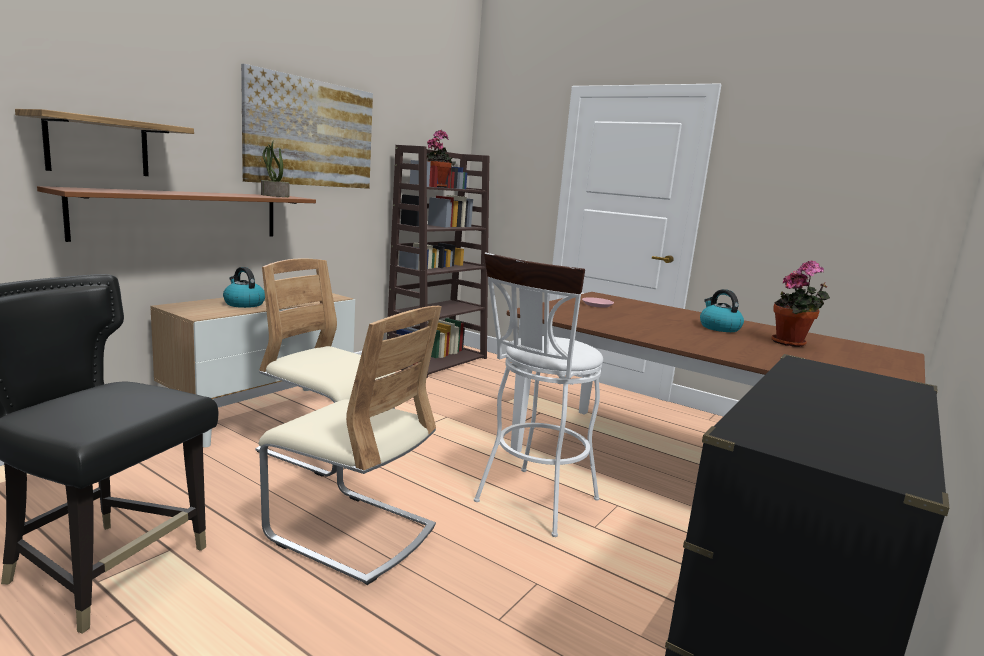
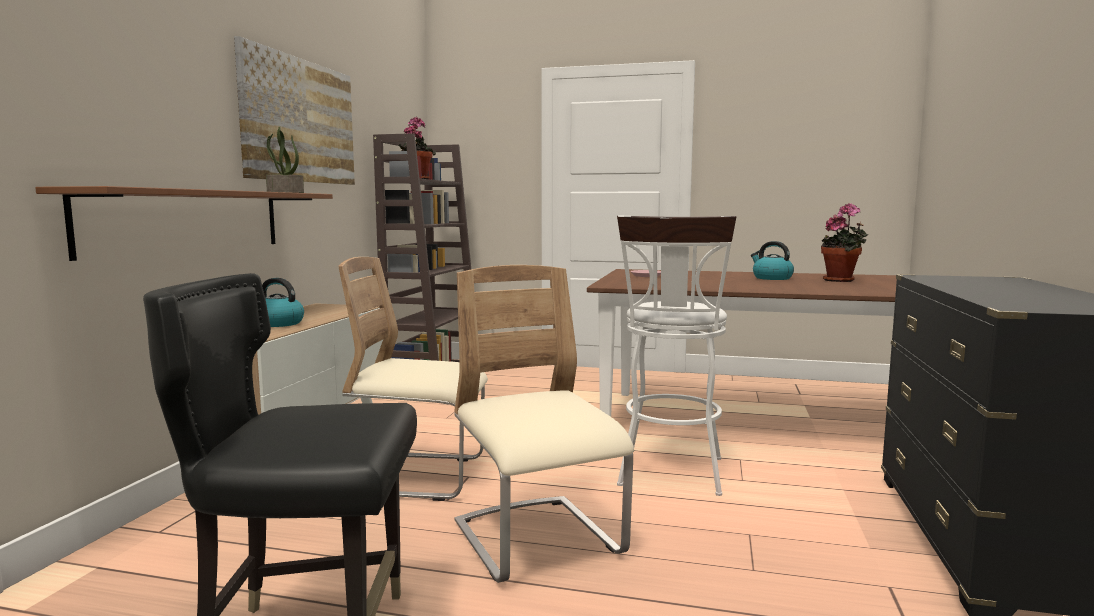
camera: 20 degrees left, 5 degrees down
(98, 146) = (99, 133): shelf -> none
(351, 533) = (537, 541): beige chair -> beige chair turned 120 degrees counterclockwise

